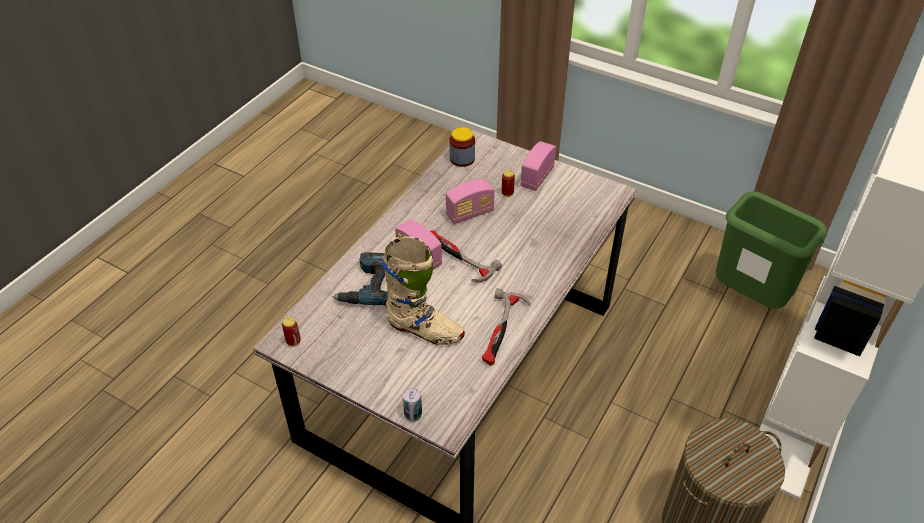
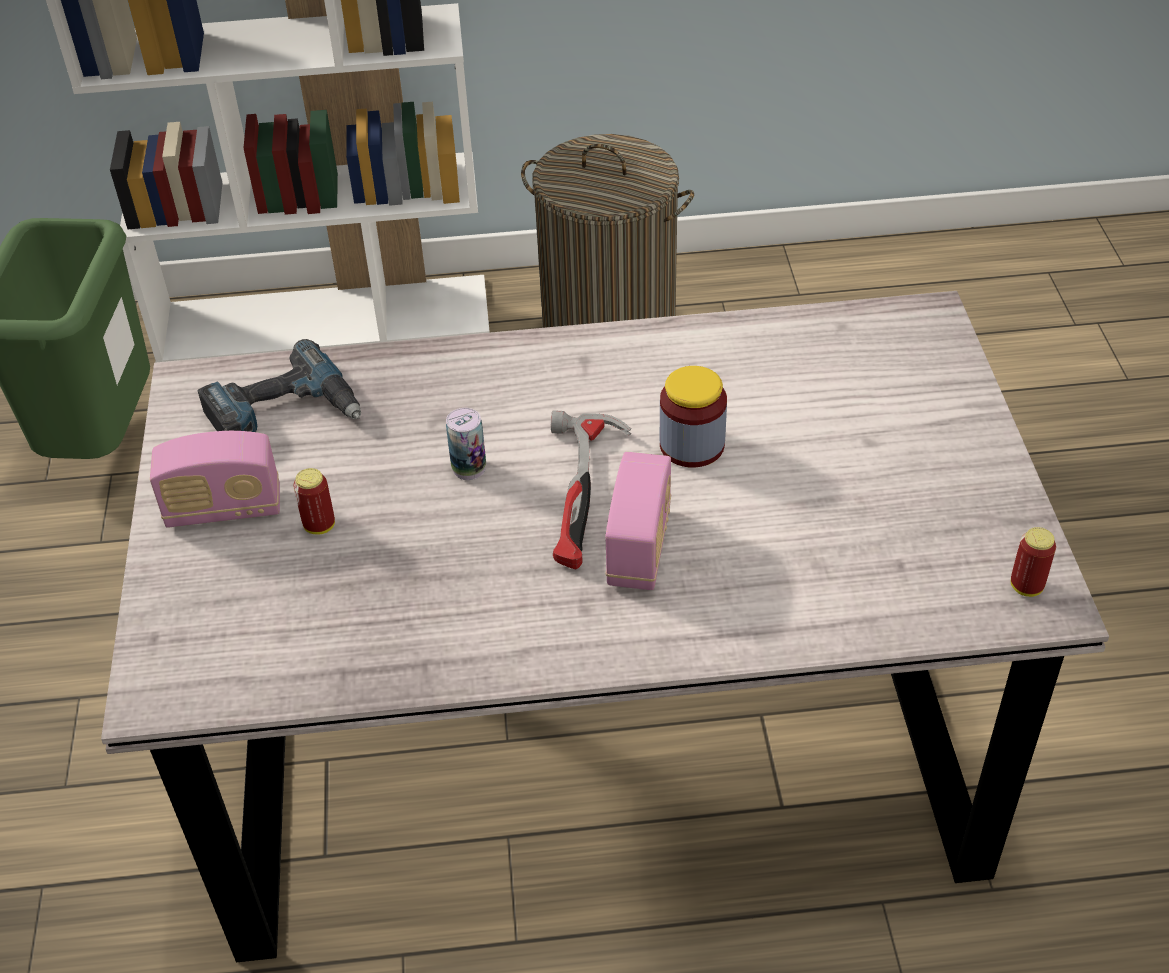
camera: 125 degrees left, 0 degrees up
(367, 285) = (787, 576): power drill -> power drill (284, 413)
(413, 415) = (957, 358): can -> can (469, 468)
(424, 330) = (797, 437): beige boot -> none
(462, 159) = (248, 670): jar -> jar (692, 445)
(470, 213) = (436, 548): radio -> none
(502, 330) = (691, 352): hammer -> none

